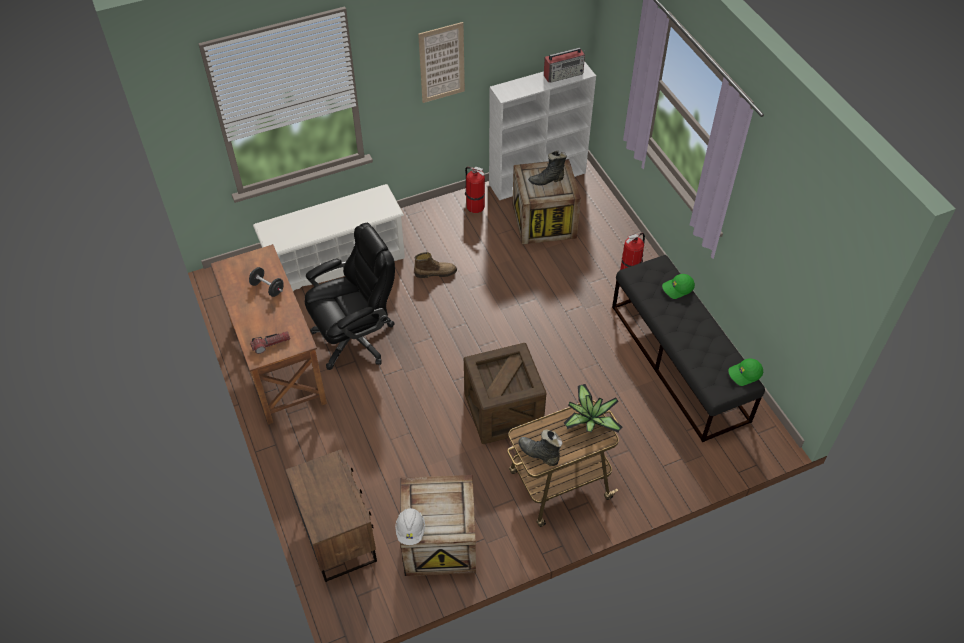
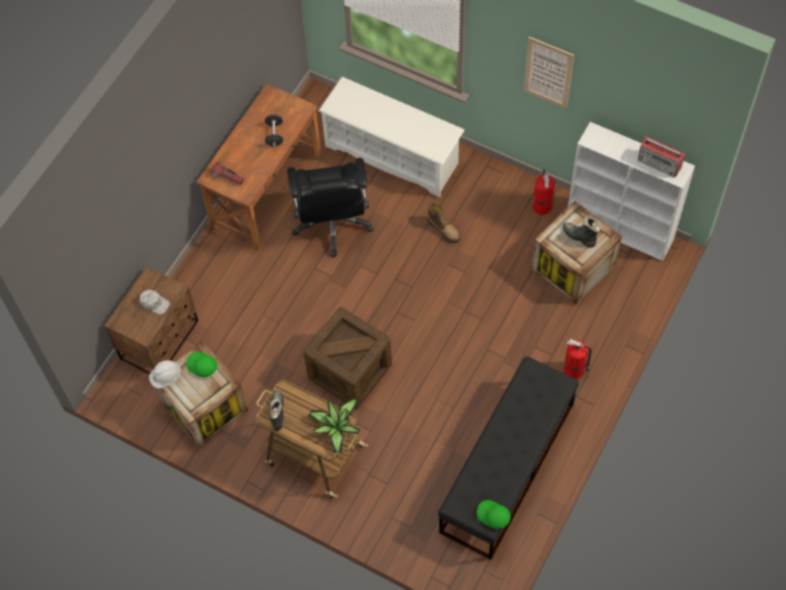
camera: 55 degrees right, 10 degrees up
(331, 486) = (154, 303): none -> white cap
(356, 337) = (332, 224): black office chair -> black office chair turned 60 degrees clockwise
(677, 289) = (544, 412): green cap -> green cap (202, 366)

